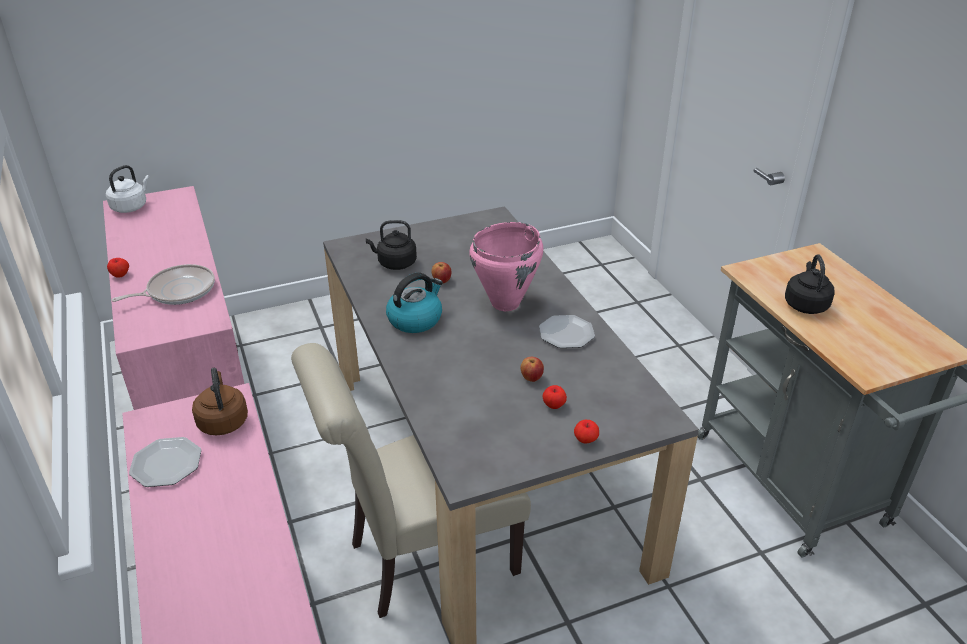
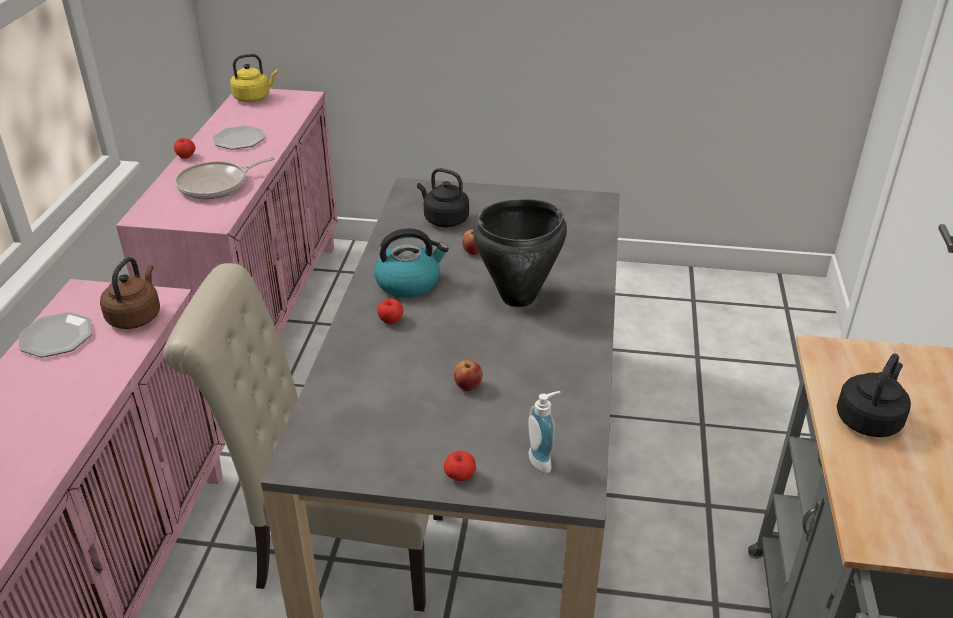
camera: 30 degrees right, 0 degrees up
(131, 206) = (254, 97): white kettle -> yellow kettle
(178, 291) = (216, 185): frying pan -> frying pan turned 150 degrees clockwise
(506, 303) = (519, 297): pink cooking pot -> black cooking pot
(554, 405) = (463, 425): apple -> apple (391, 320)
(566, 334) = (553, 353): plate -> plate (238, 140)
(627, 407) = (543, 460): none -> soap dispenser

